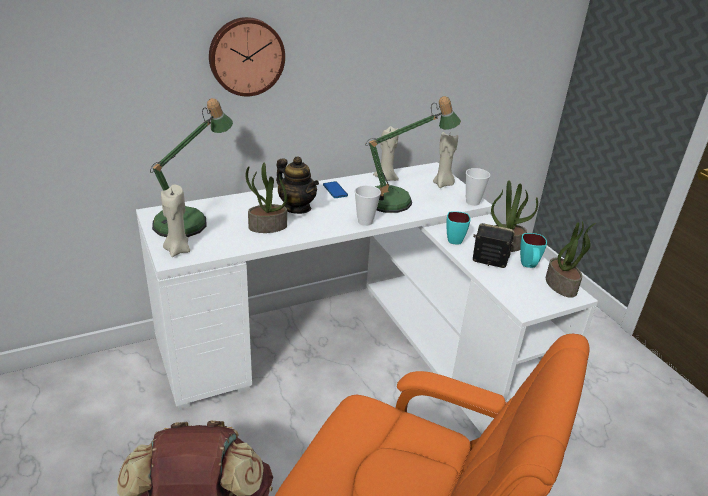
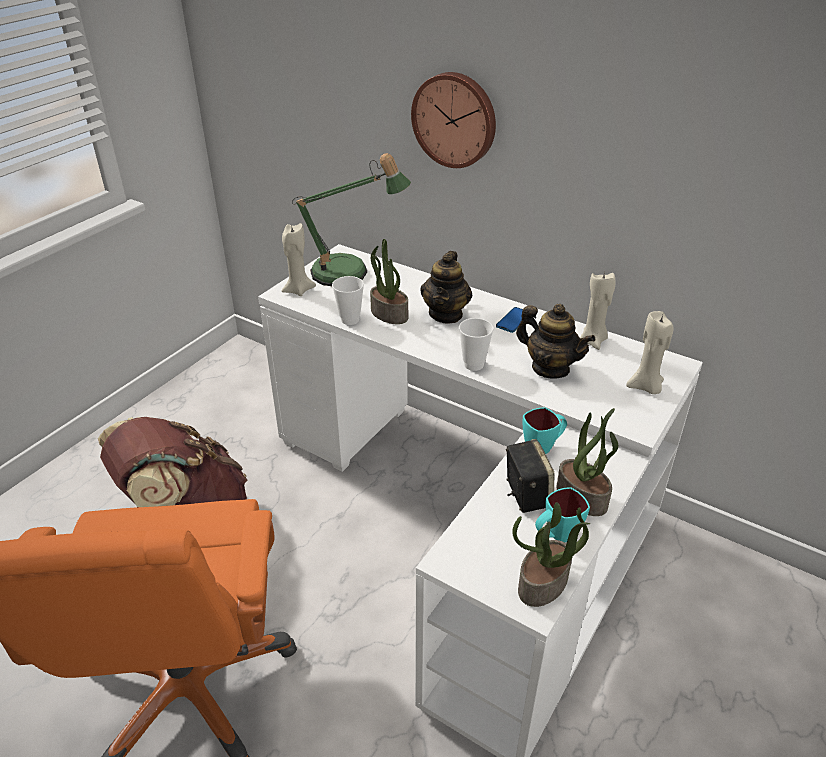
camera: 60 degrees right, 5 degrees up
(397, 201) = (550, 368): table lamp -> teapot
(472, 202) = (635, 426): cup -> cup (350, 320)

